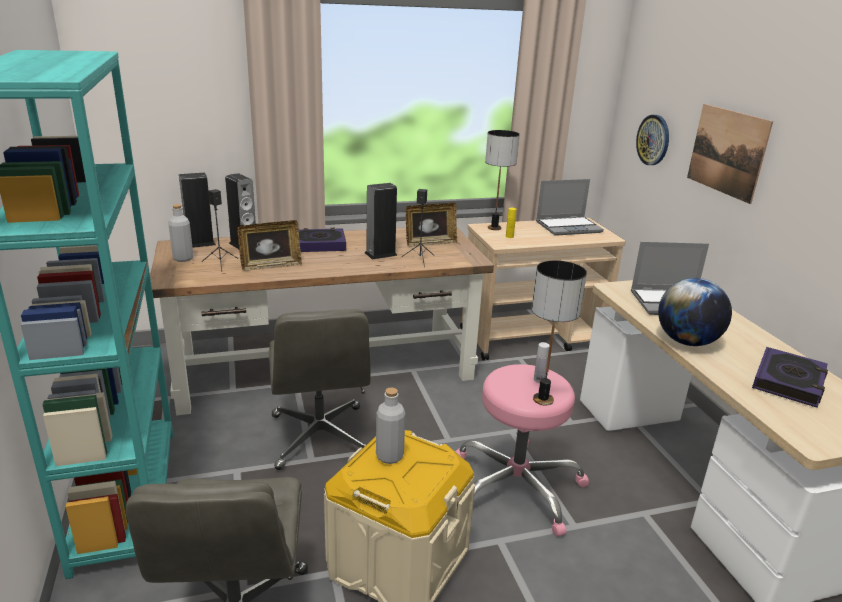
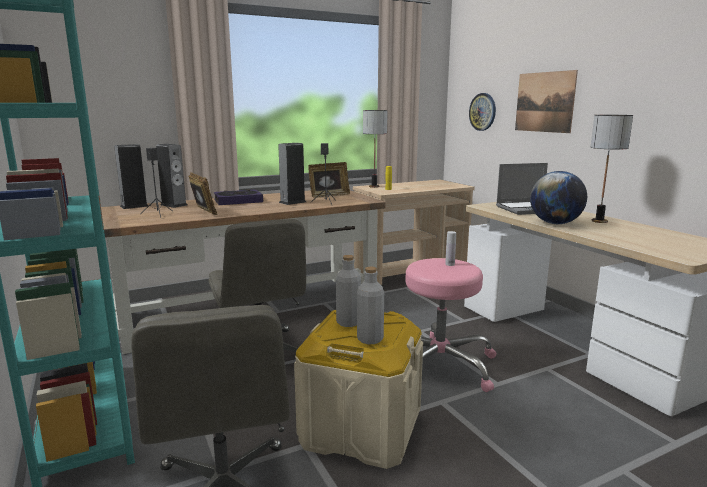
camera: 10 degrees left, 10 degrees down
(183, 258) = (122, 213): grey bottle -> grey bottle (370, 339)
(271, 266) = (203, 212): picture frame -> picture frame turned 90 degrees counterclockwise
(542, 399) = (459, 273): table lamp -> table lamp (599, 221)
(569, 227) = (429, 183): laptop -> none
(788, 382) = (642, 234): book -> none

